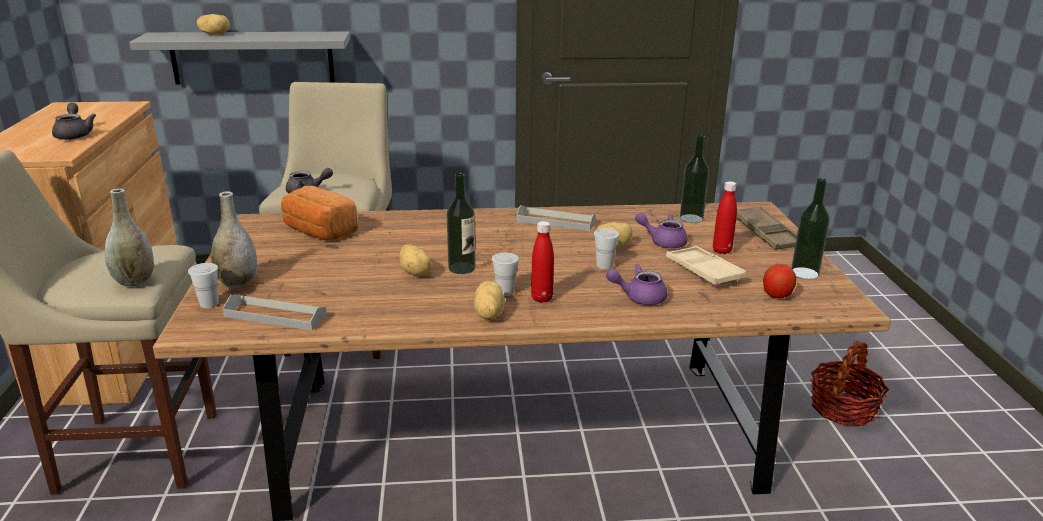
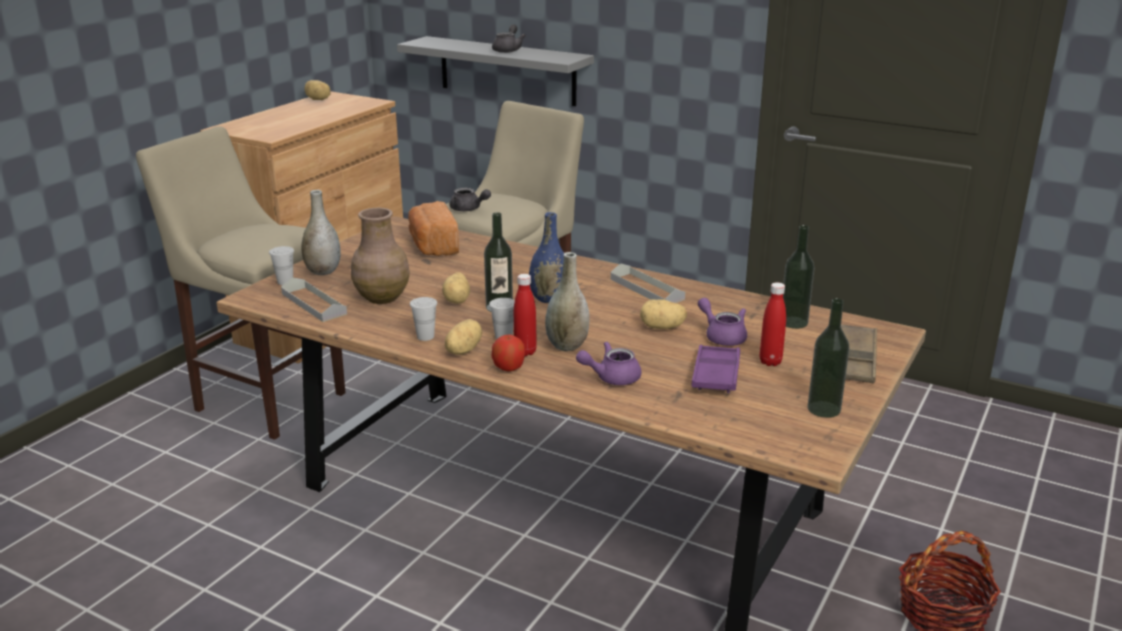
camera: 35 degrees right, 0 degrees up
(74, 134) = (301, 122): grey teapot -> grey teapot (508, 50)
(134, 281) = (258, 251): grey vase -> grey vase (567, 345)
(215, 34) = (473, 44): potato -> potato (318, 99)
(339, 290) = (382, 297): none -> brown vase
(492, 249) = (549, 298): none -> blue vase
(604, 265) = (626, 341): white cup -> white cup (425, 336)
(638, 297) = (611, 378): purple teapot -> purple teapot turned 45 degrees counterclockwise
(703, 271) = (716, 374): beige tray -> purple tray
(776, 295) = (752, 419): apple -> apple (508, 368)

